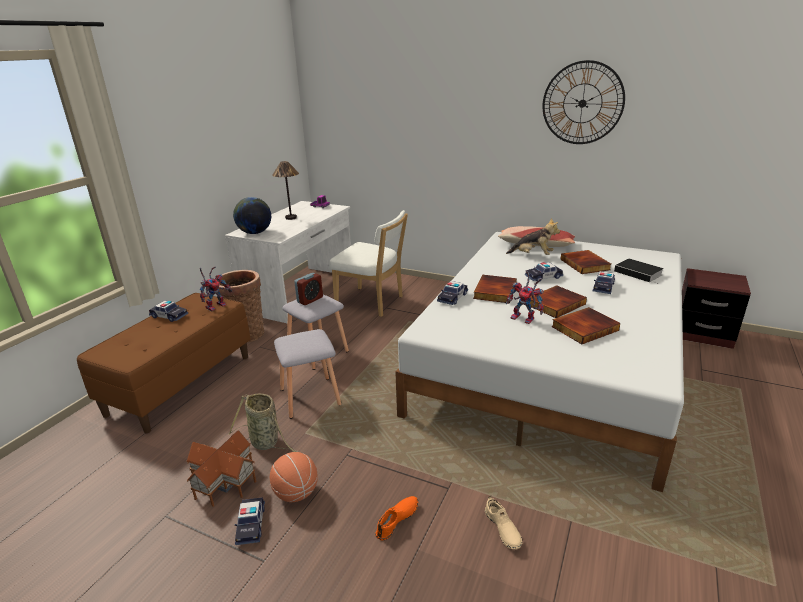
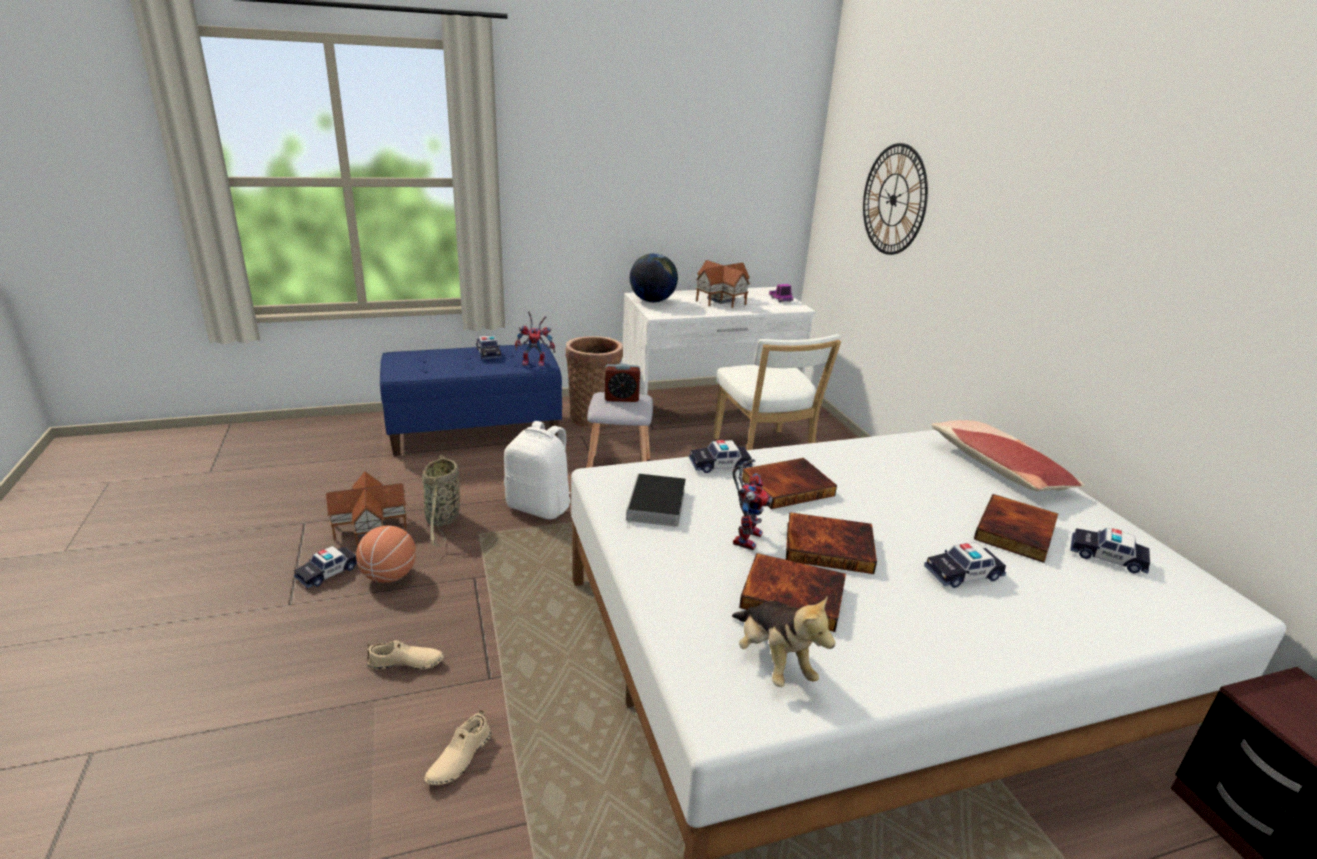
camera: 45 degrees right, 0 degrees up
(181, 383) = (475, 431): brown bench -> blue bench
(291, 218) = (721, 300): table lamp -> toy house
(311, 396) = (540, 507): grey stool -> white backpack
(397, 520) = (406, 663): orange shoe -> beige shoe
(525, 318) = (745, 536): toy robot -> toy robot turned 150 degrees counterclockwise
(532, 255) = (956, 478): plush toy -> plush toy (772, 661)
(543, 277) = (899, 509): toy car -> toy car (1107, 557)
(582, 103) = (1176, 225): wall clock -> wall clock (893, 200)
(639, 273) = (1090, 597): book -> book (656, 506)

